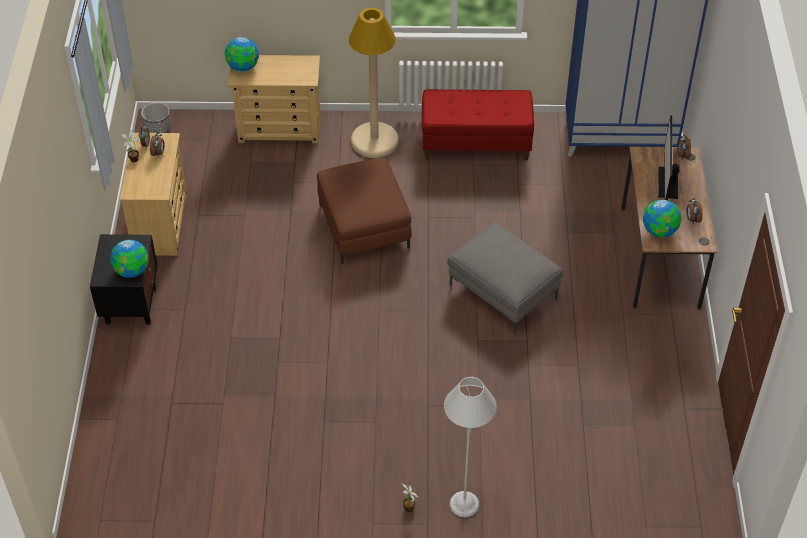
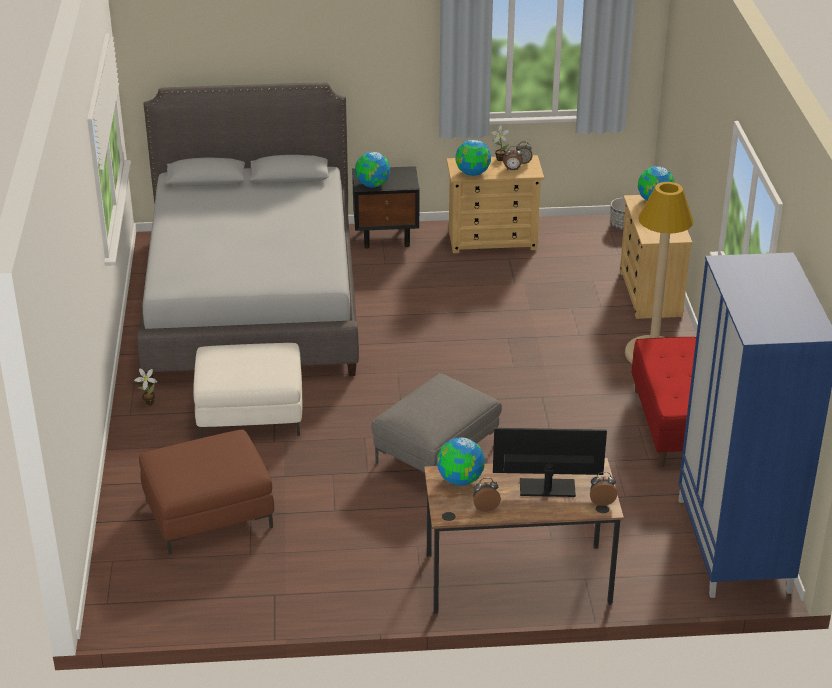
camera: 85 degrees right, 15 degrees down
(158, 182) = (473, 173): none -> globe
(233, 421) = (253, 300): none -> grey bed
(364, 226) = (518, 355): brown ottoman -> brown ottoman (209, 513)
(433, 423) = (251, 413): none -> white ottoman
(464, 504) = (151, 436): grey floor lamp -> none

